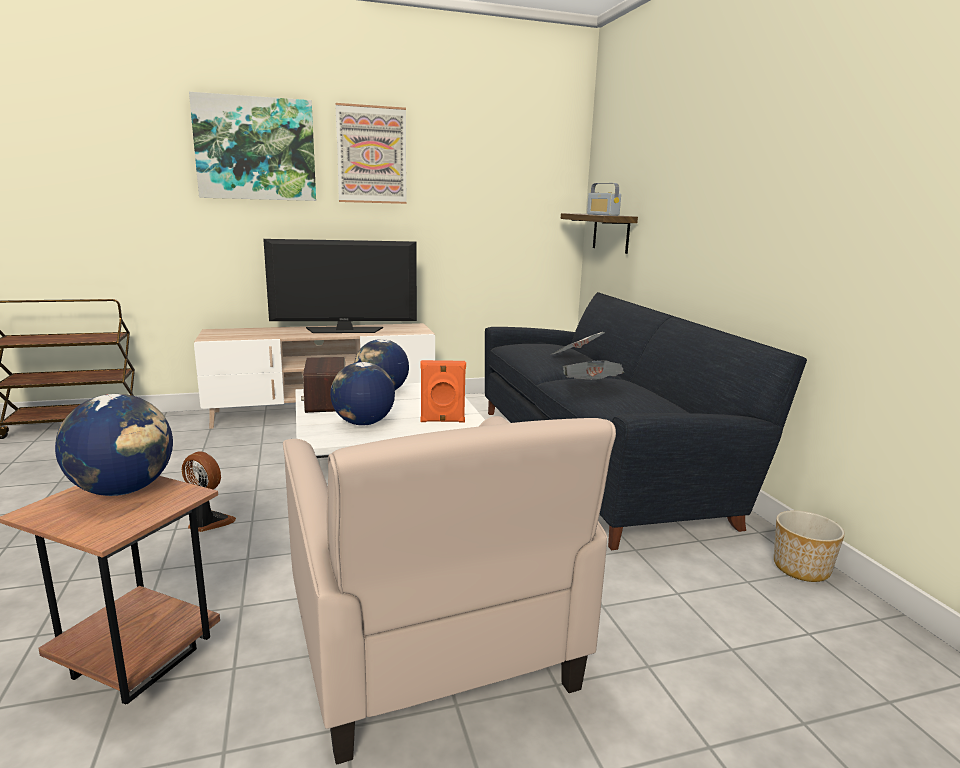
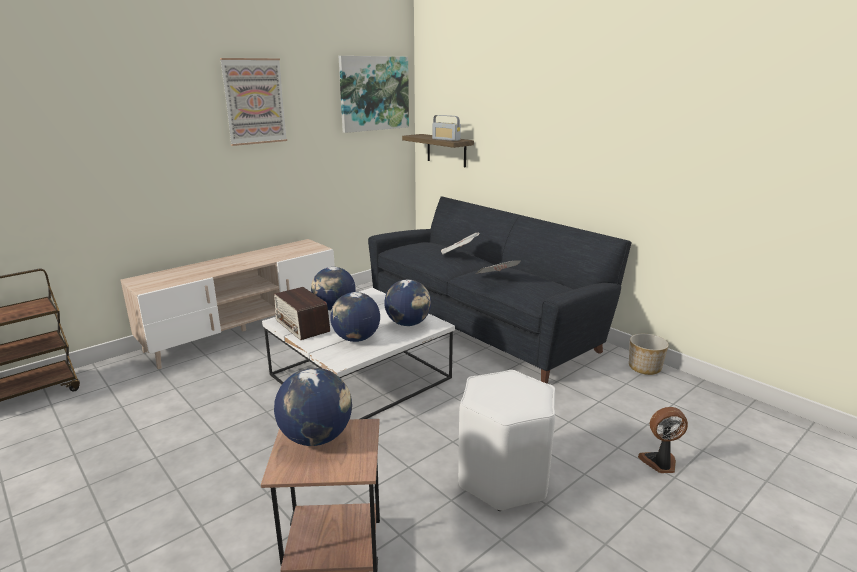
camera: 25 degrees left, 5 degrees up
(208, 523) = (260, 447): fan -> fan (660, 463)
(255, 149) = (152, 105): picture -> picture (374, 93)
(344, 330) = (255, 258): television -> none
(431, 648) = (503, 478): beige armchair -> white stool
(442, 421) = (408, 323): orange speaker -> globe

